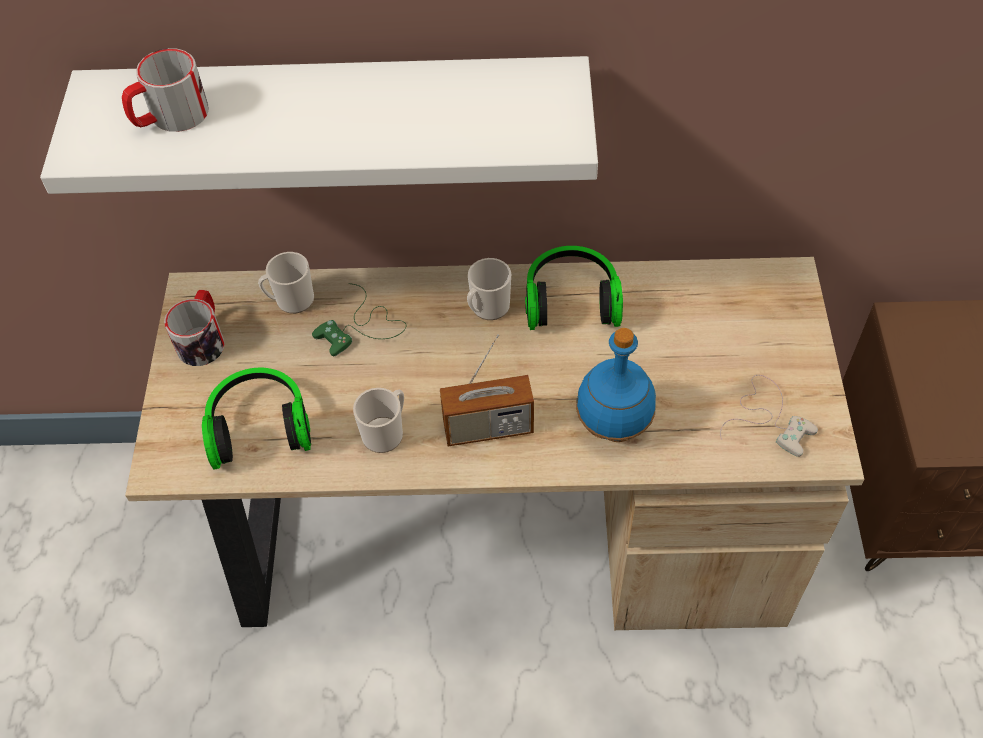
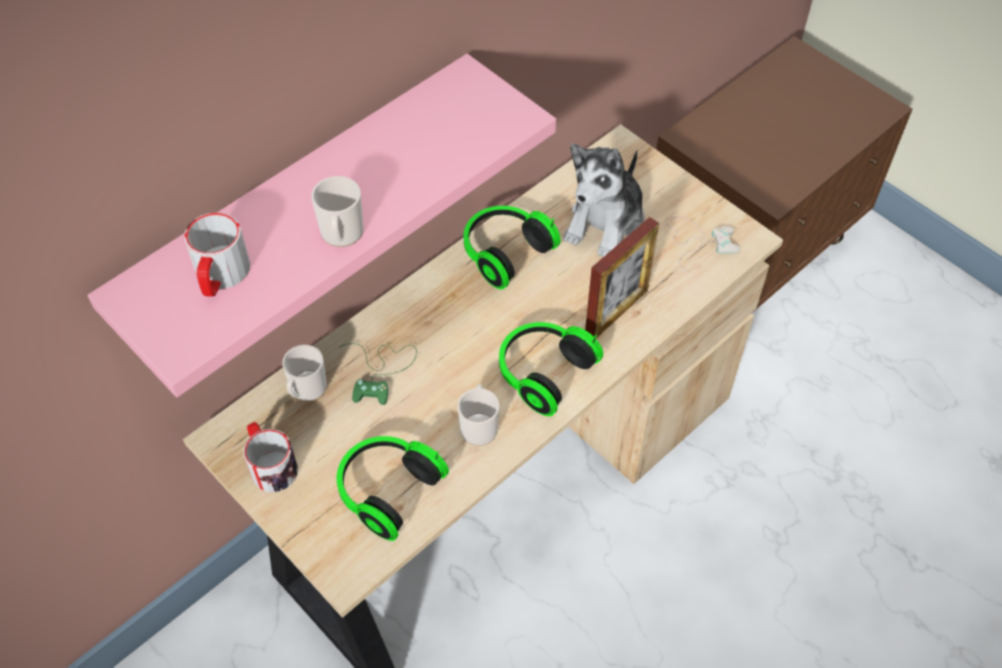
camera: 45 degrees left, 0 degrees up
(338, 113) = (300, 204): white shelf -> pink shelf
(487, 308) = (454, 296): mug -> mug (341, 235)
(488, 428) = (542, 372): radio -> headphones
(614, 425) = (616, 312): blue bottle -> picture frame
(695, 338) = (606, 223): none -> plush toy

